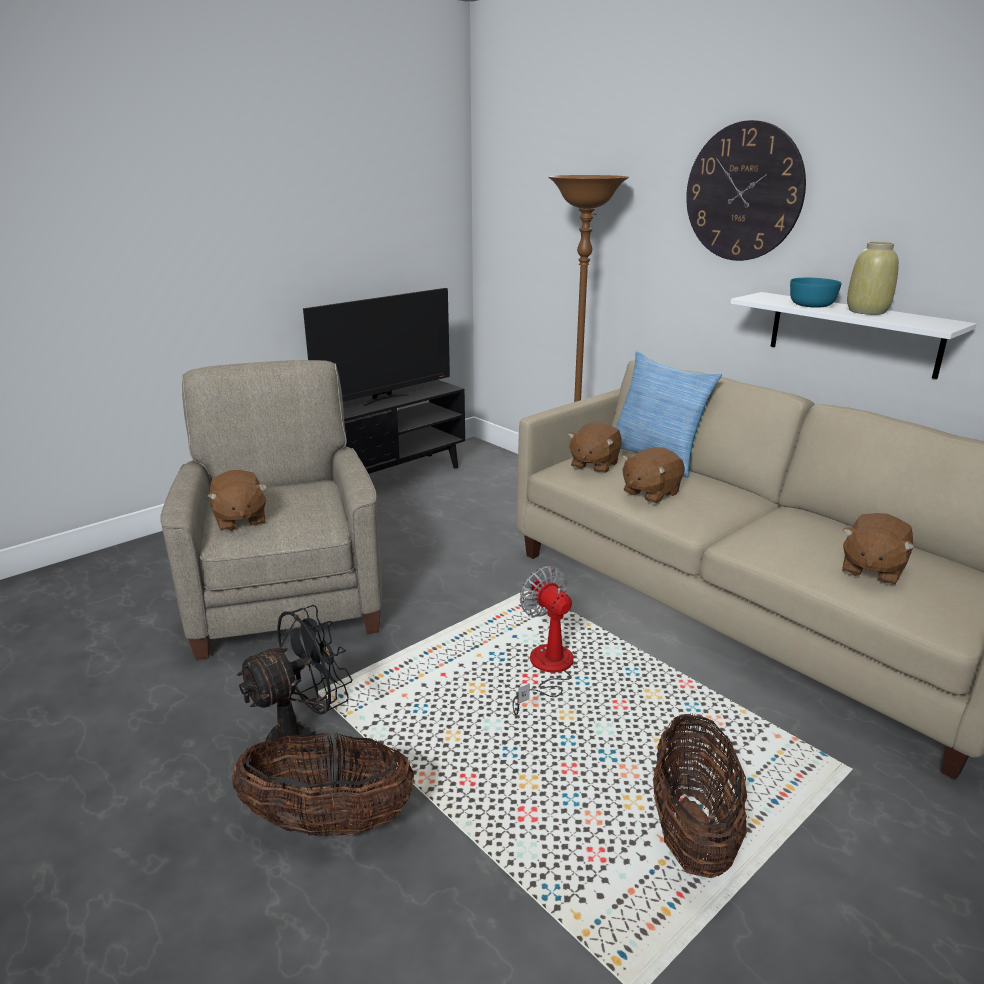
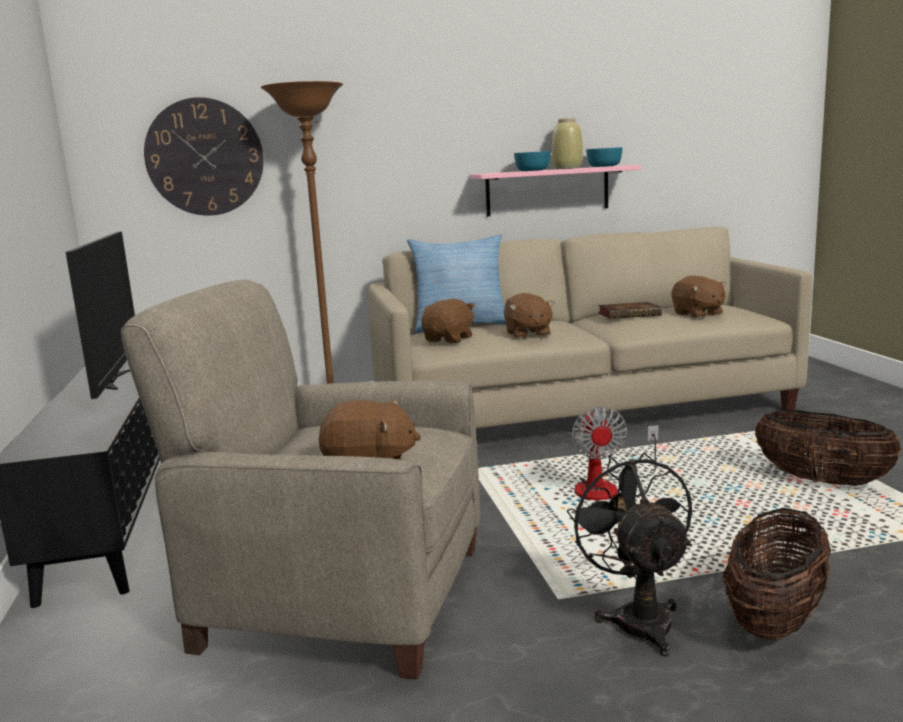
camera: 60 degrees left, 10 degrees down
(546, 670) = (607, 487): fan -> fan turned 90 degrees counterclockwise
(594, 465) = (449, 339): brown plush toy -> brown plush toy turned 120 degrees counterclockwise
(743, 192) = (438, 96): wall clock -> wall clock (205, 157)
(809, 527) = (630, 314): none -> book
(853, 334) = (547, 191): white shelf -> pink shelf
(919, 320) = (604, 166): none -> turquoise bowl

